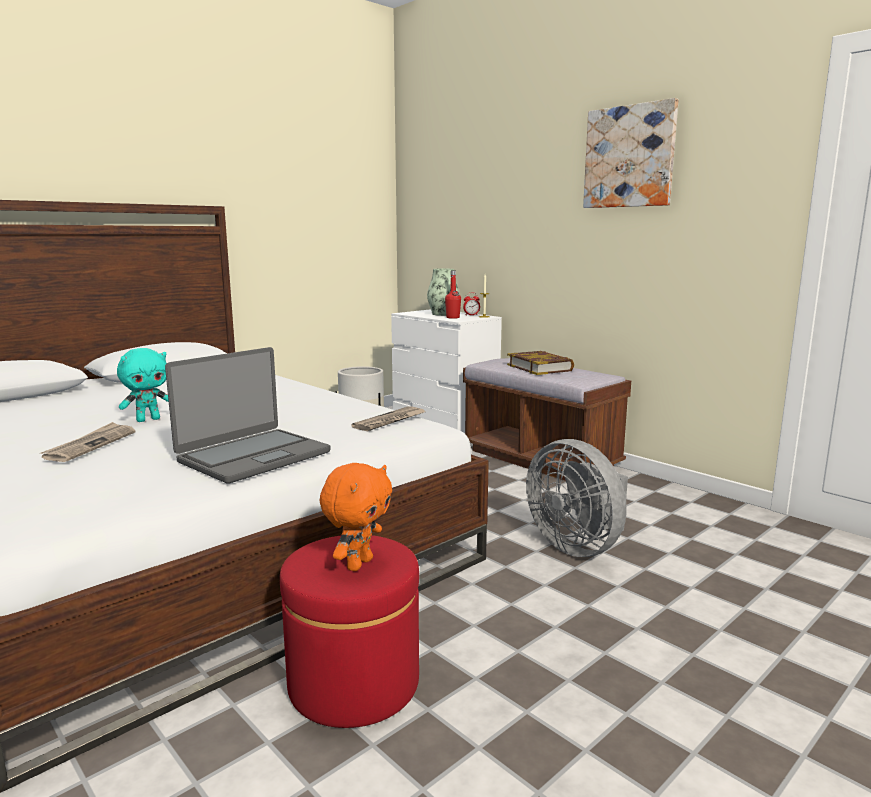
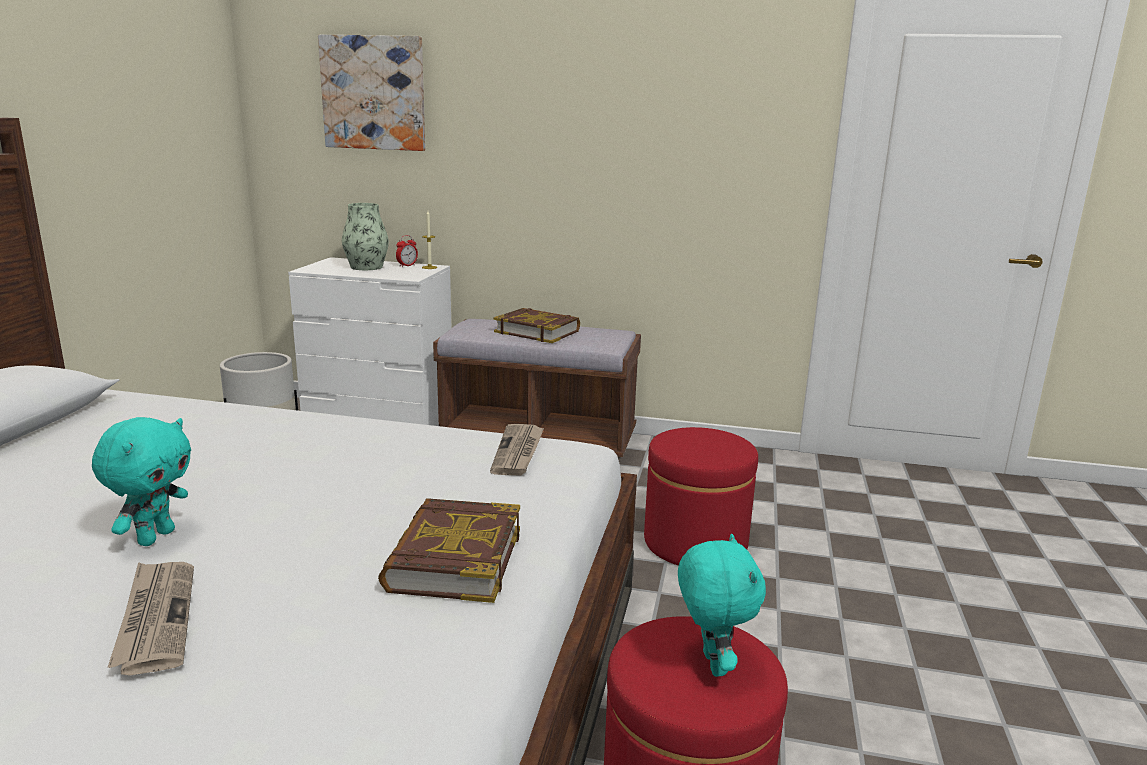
camera: 35 degrees left, 5 degrees up
(253, 456) = (454, 559): laptop -> book
(358, 564) = (711, 664): orange plush toy -> turquoise plush toy
(453, 317) = (394, 273): red bottle -> none
(577, 546) = (695, 543): grey fan -> red ottoman
(629, 157) = (629, 71): picture -> picture (374, 93)

